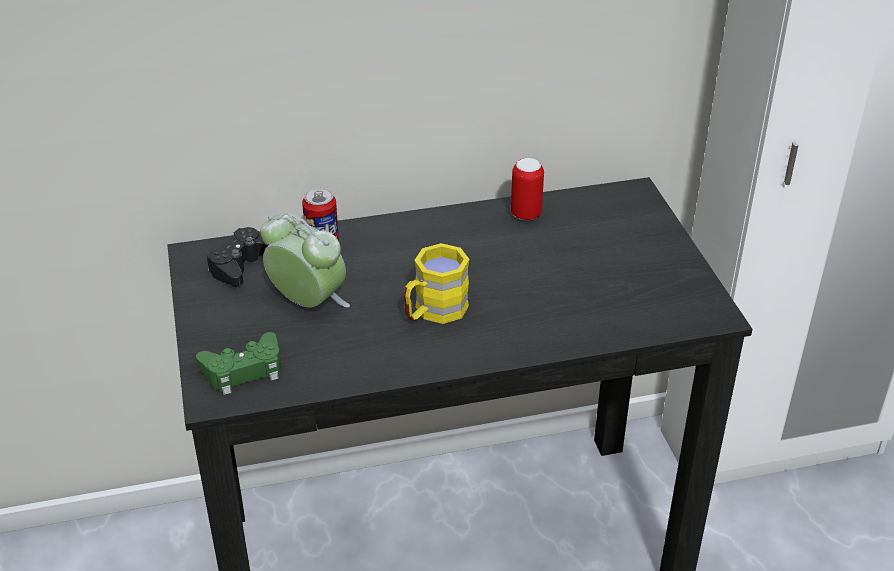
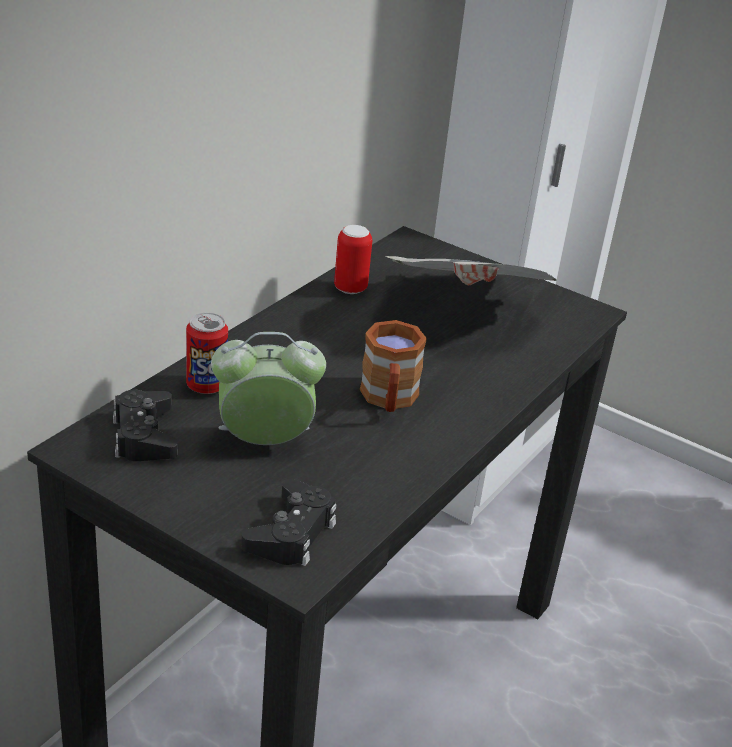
camera: 45 degrees left, 5 degrees down
(243, 370) = (291, 533): green game controller -> black game controller
(433, 312) = (389, 400): yellow mug -> brown mug
(597, 267) = (464, 309): none -> newspaper

